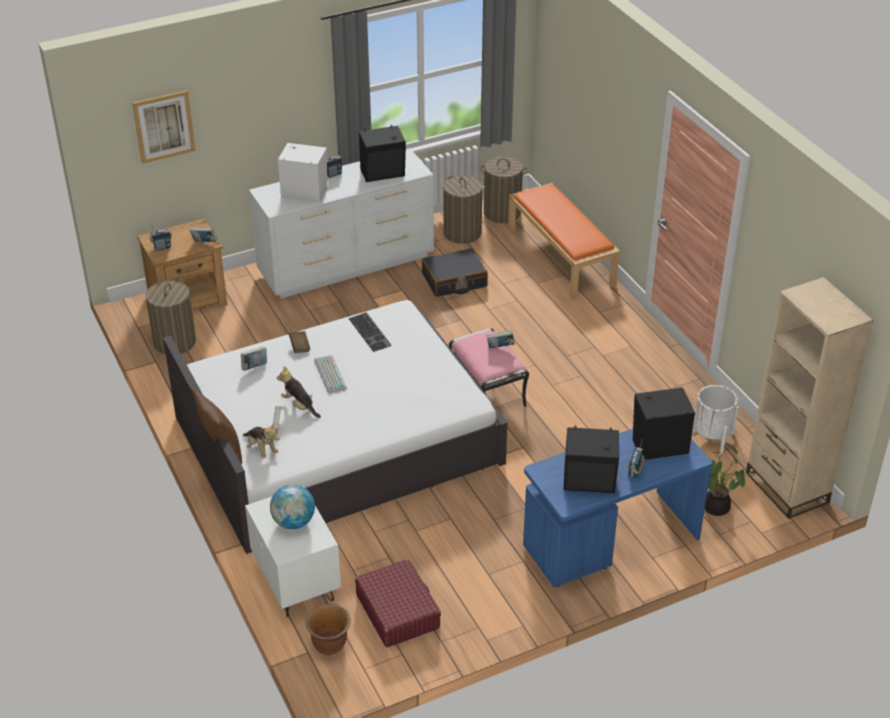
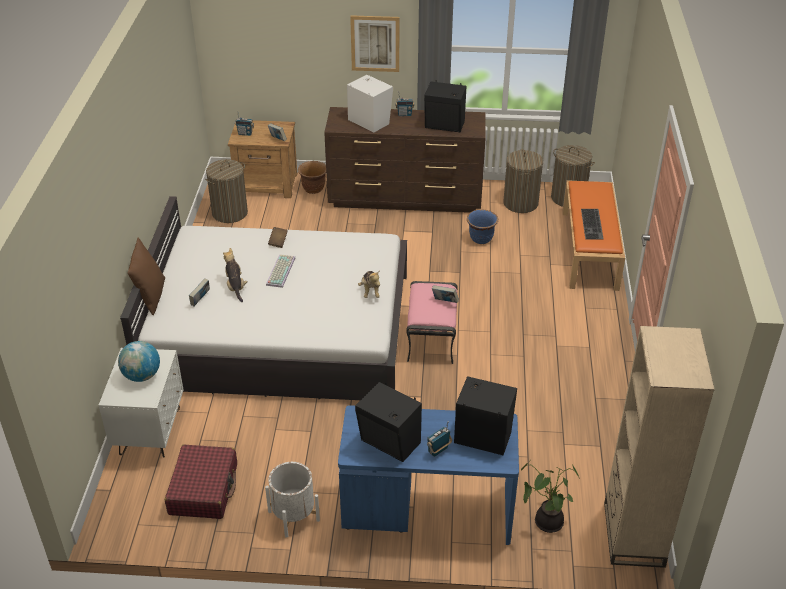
camera: 30 degrees right, 0 degrees up
(164, 126) = (265, 32): picture -> picture (375, 43)
(254, 367) = (231, 245): book -> none
(261, 449) = (177, 309): plush toy -> plush toy (370, 291)
(329, 644) = (131, 492): brown planter -> brown planter (313, 189)
(347, 265) = (406, 198): white dresser -> brown dresser
(371, 332) = (342, 249): keyboard -> keyboard (593, 224)
(454, 281) = (481, 239): black suitcase -> blue planter
(711, 438) = (596, 457): white planter -> white planter (293, 516)

